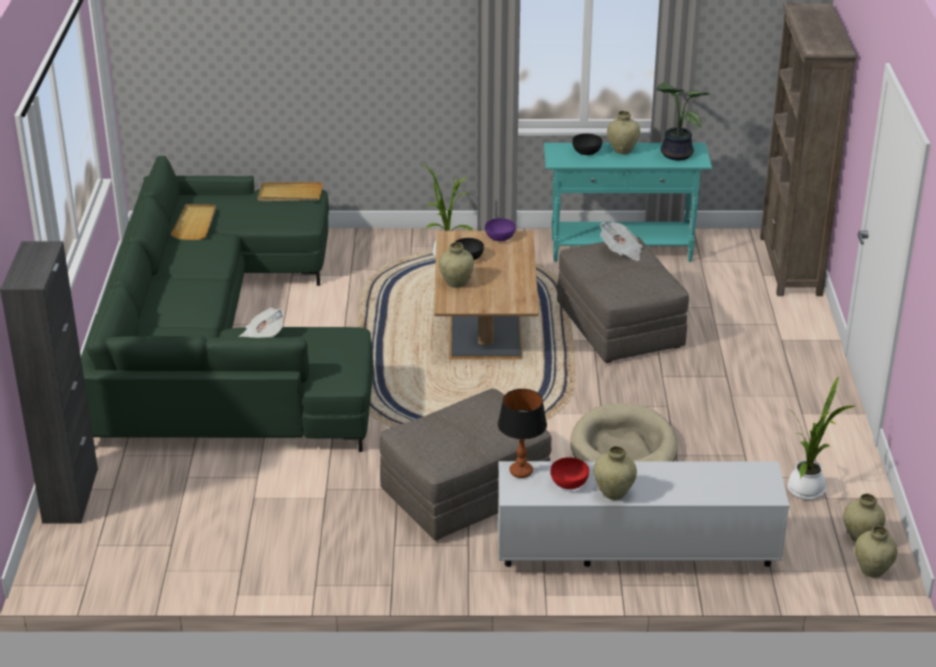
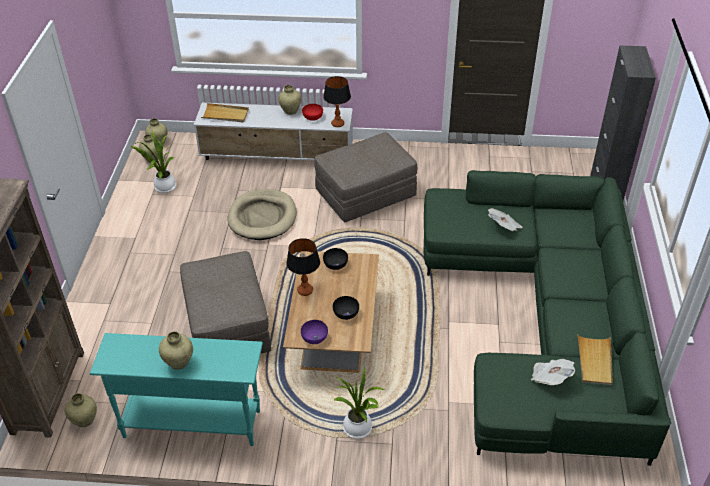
camera: 175 degrees left, 10 degrees up
(290, 194) = (514, 408): beige tray -> beige tray (225, 115)
(456, 283) = (359, 284): beige vase -> beige vase (85, 421)
(521, 274) = (305, 291): none -> table lamp
(586, 152) = (216, 362): black bowl -> black bowl (336, 264)
(621, 252) = (216, 305): newspaper -> newspaper (550, 378)
(674, 154) = (130, 353): potted plant -> none

